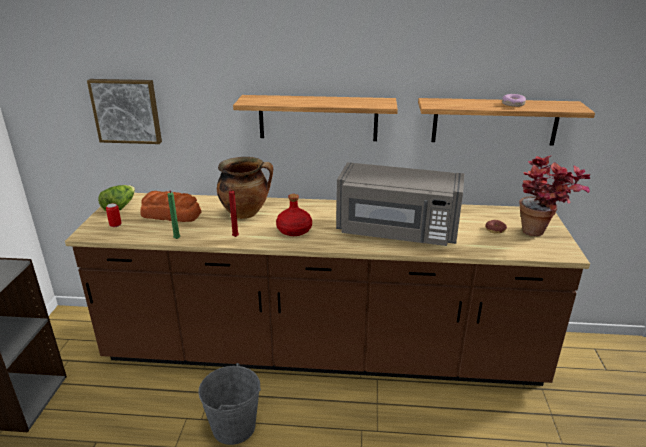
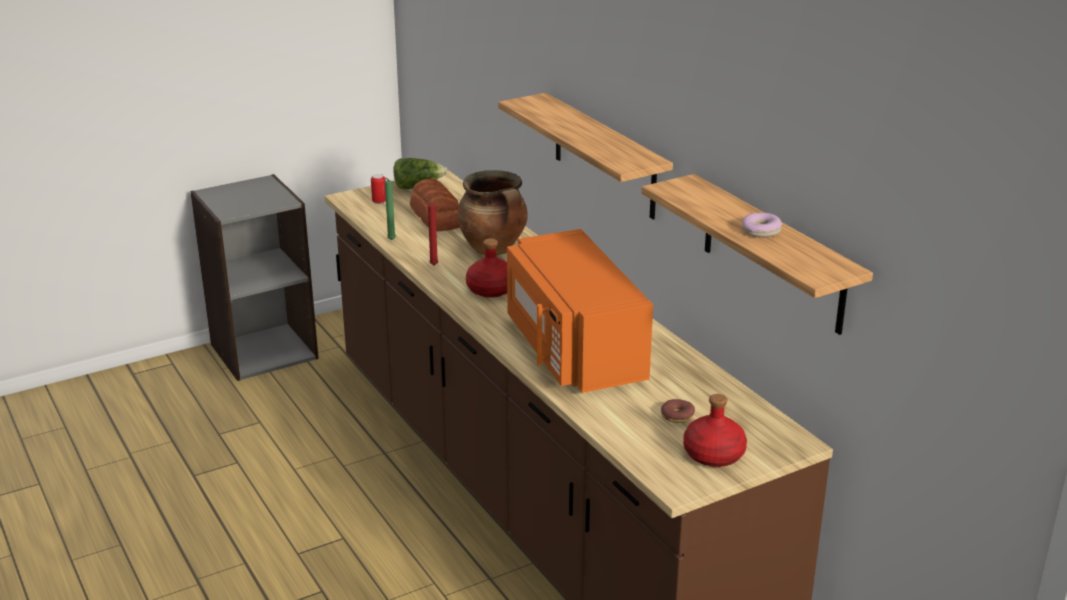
camera: 55 degrees right, 0 degrees up
(127, 110) = (466, 72): picture -> none
(234, 427) = (352, 491): grey bucket -> none
(396, 232) = (573, 350): grey microwave -> orange microwave
(541, 234) = (714, 454): potted plant -> red bottle

